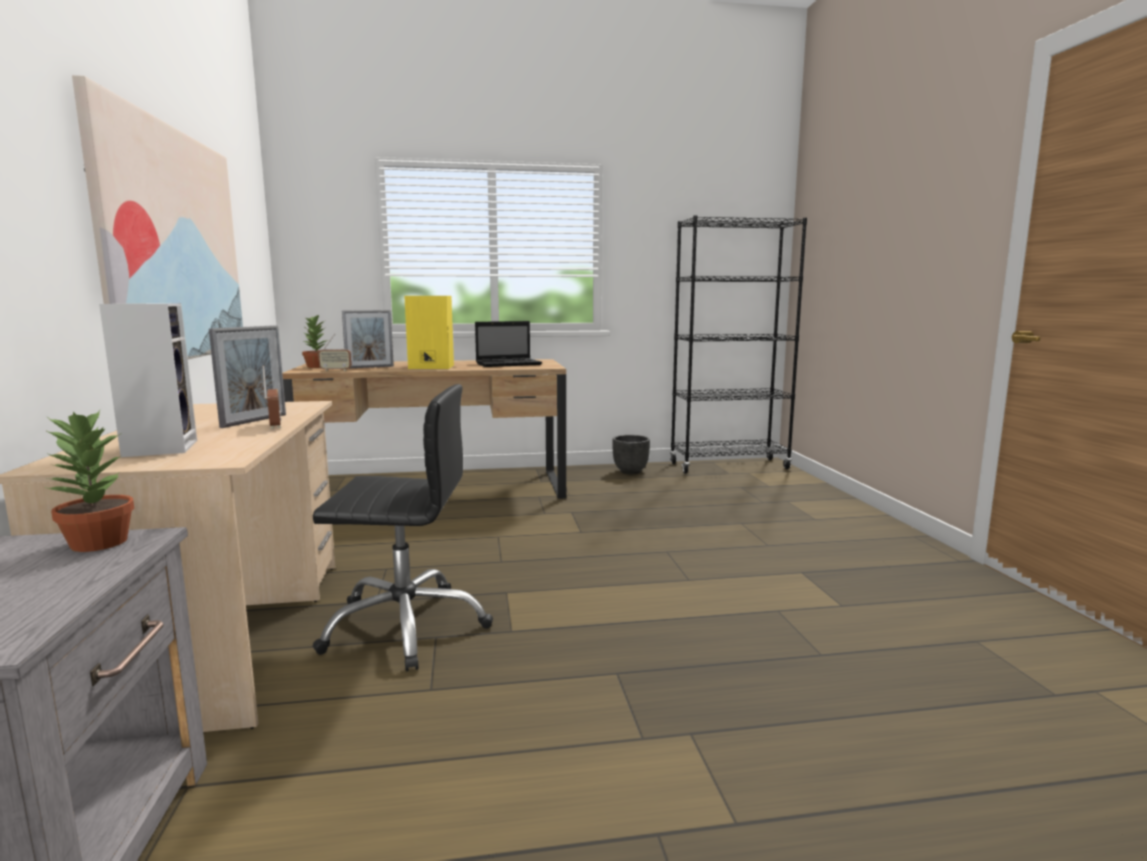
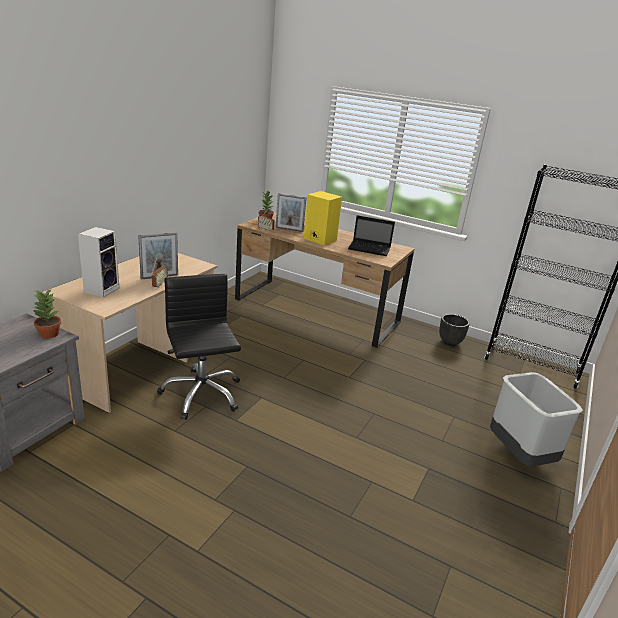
camera: 35 degrees right, 15 degrees up
(174, 245) = (171, 164): picture -> none
(406, 626) = (201, 394): black office chair -> black office chair turned 150 degrees counterclockwise
(844, 527) = (520, 455): none -> grey trash can

